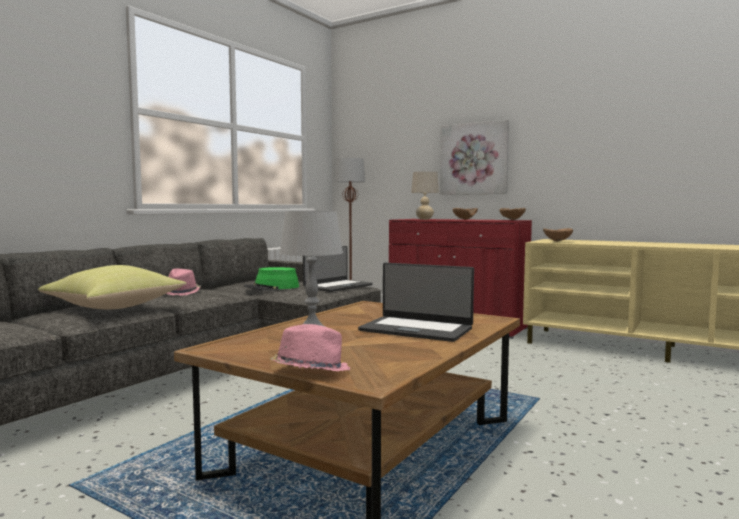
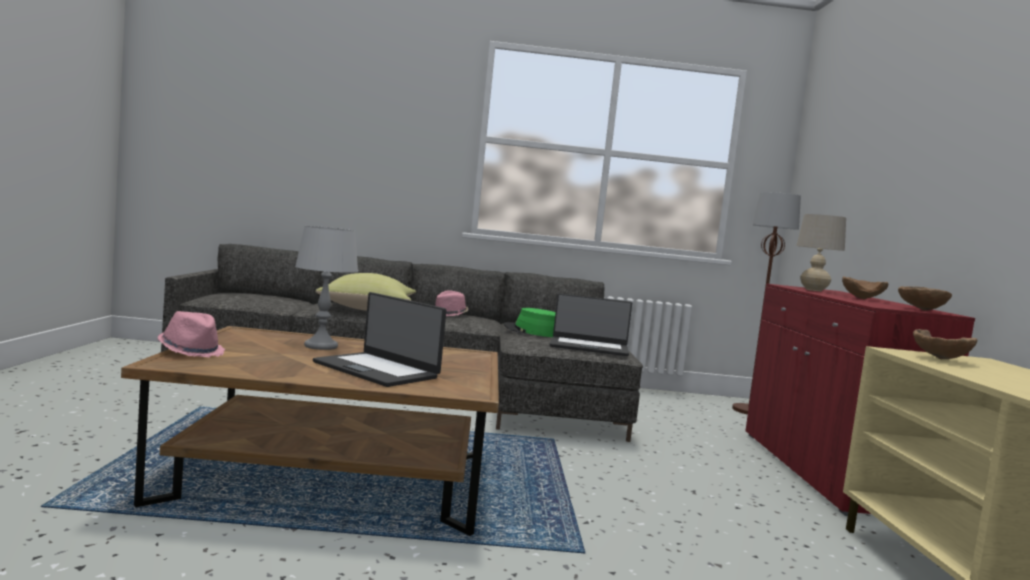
camera: 55 degrees right, 0 degrees up
(416, 329) = (377, 370): laptop -> laptop turned 45 degrees counterclockwise
(474, 159) = (924, 197): picture -> none

